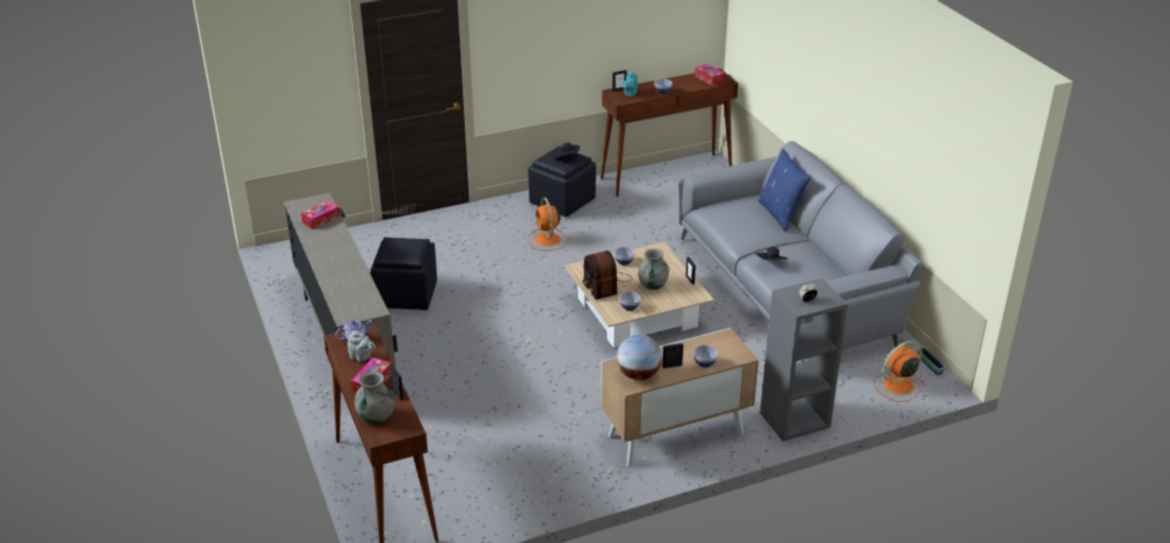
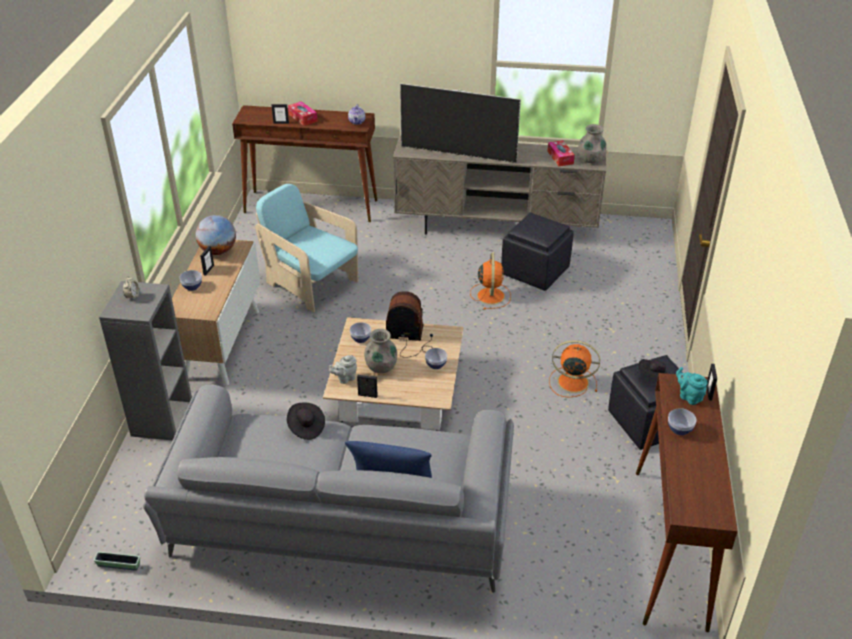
camera: 120 degrees right, 5 degrees up
(355, 276) = (458, 154): none -> television
(361, 357) = (333, 120): grey teapot -> grey teapot (345, 378)
(376, 417) = (267, 112): grey vase -> grey vase (590, 159)
(536, 420) = (311, 284): none -> turquoise armchair
(709, 79) = (700, 498): tissue box -> none
(897, 386) = (122, 516): orange fan -> orange fan (490, 295)

